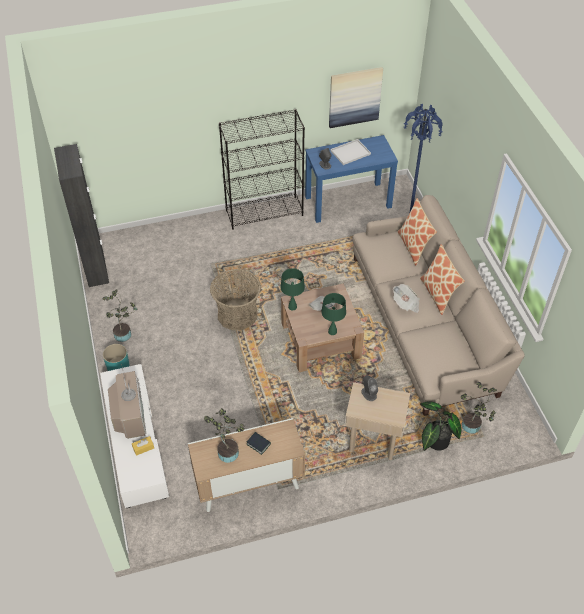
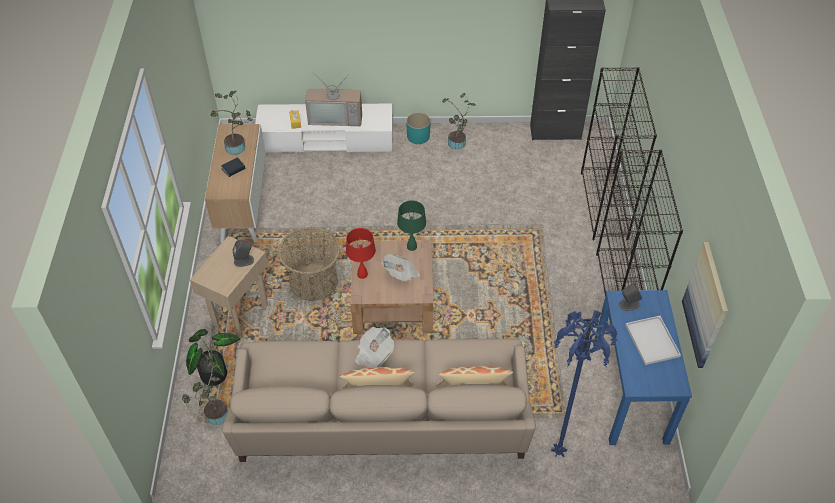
camera: 105 degrees right, 0 degrees up
(179, 230) = (604, 206): none -> black bookcase
(237, 315) = (455, 235): basket -> basket (313, 282)
(332, 332) = (362, 274): green table lamp -> red table lamp

